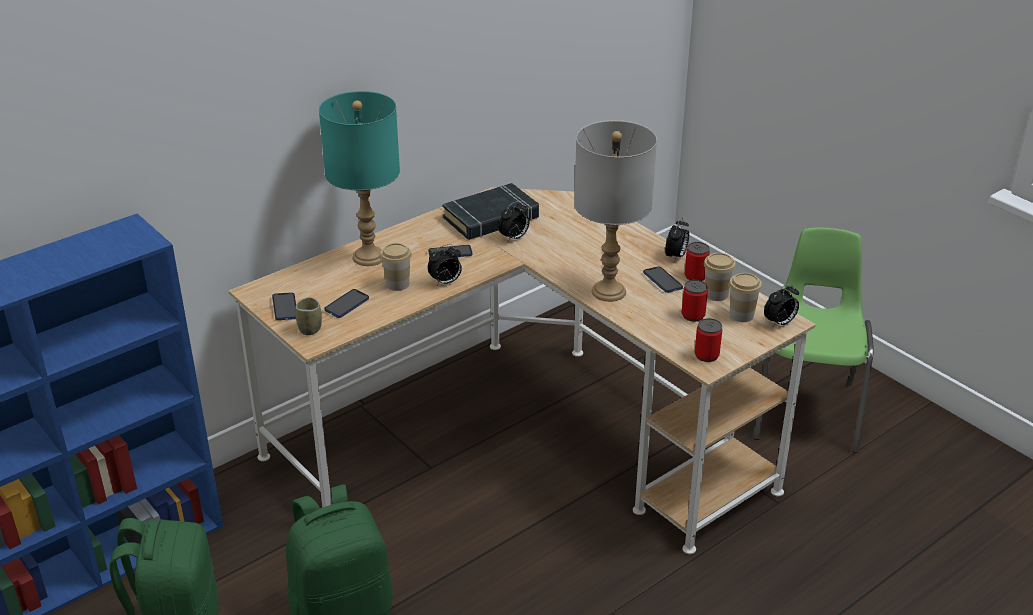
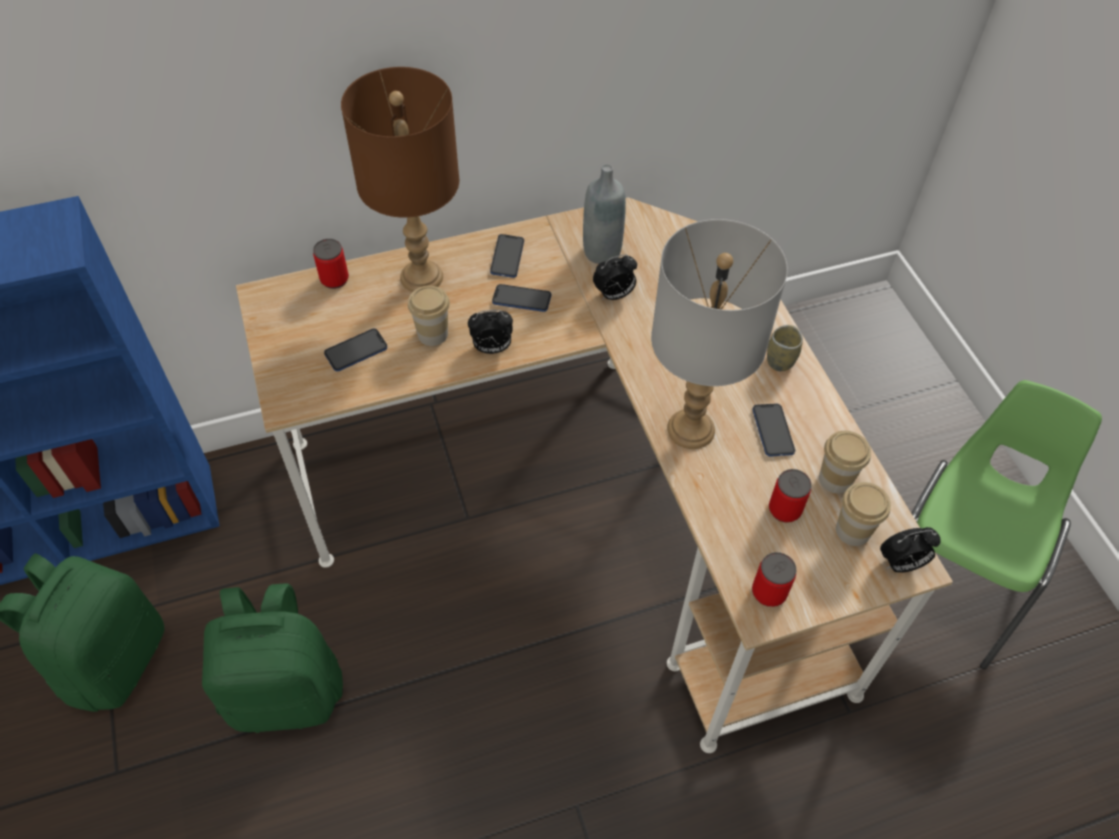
camera: 20 degrees right, 20 degrees up
(285, 307) = (283, 334): phone -> phone (507, 257)
(310, 329) = (293, 379): cup -> cup (780, 361)
(368, 257) = (420, 276): turquoise table lamp -> brown table lamp
(491, 218) = (602, 252): black book -> grey bottle
(676, 256) = (812, 391): alarm clock -> none
(695, 276) = (822, 436): can -> can (334, 279)

